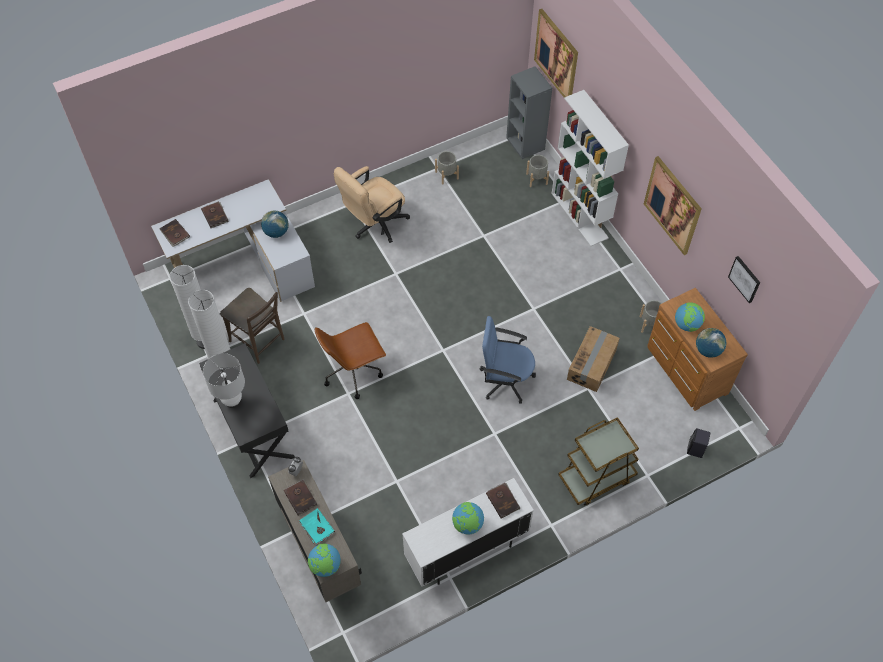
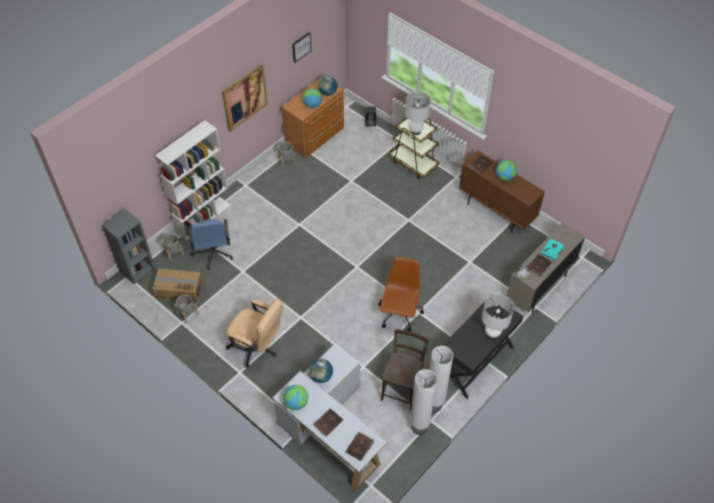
camera: 110 degrees left, 5 degrees down
(325, 566) = (573, 237): globe -> globe (296, 403)
(353, 372) = (399, 315): brown office chair -> brown office chair turned 120 degrees counterclockwise
(466, 551) = (496, 212): white cabinet -> brown cabinet
(505, 380) = (365, 225): blue office chair -> blue office chair (213, 253)
(556, 55) = (115, 184): picture -> none
(592, 364) = (331, 182): cardboard box -> cardboard box (179, 289)
(599, 441) = (415, 131): none -> white table lamp

